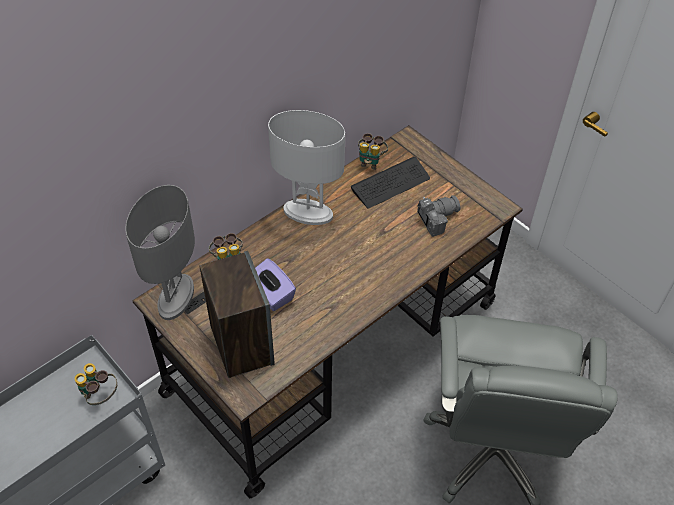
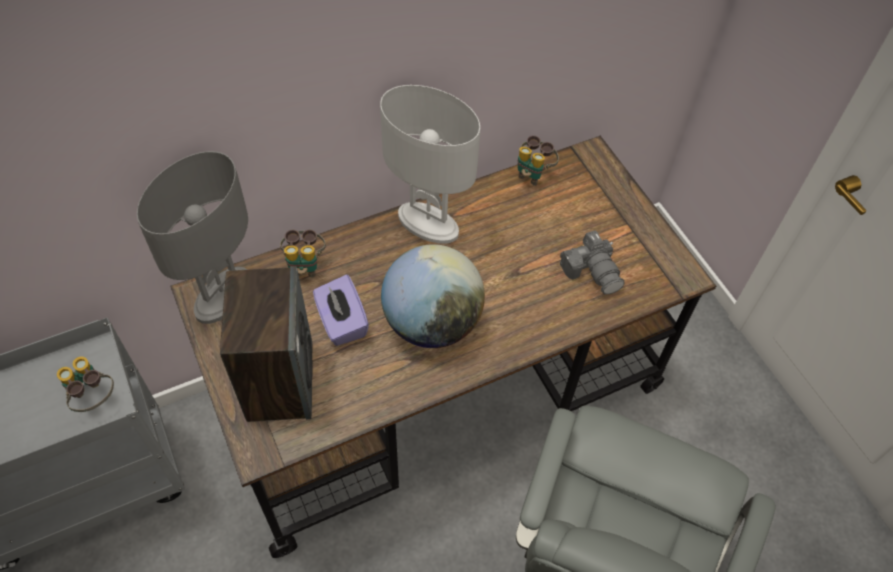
camera: 15 degrees right, 5 degrees up
(336, 279) = (432, 322): none -> globe
(390, 184) = (549, 209): keyboard -> none
(435, 218) = (592, 271): camera -> camera turned 75 degrees clockwise

